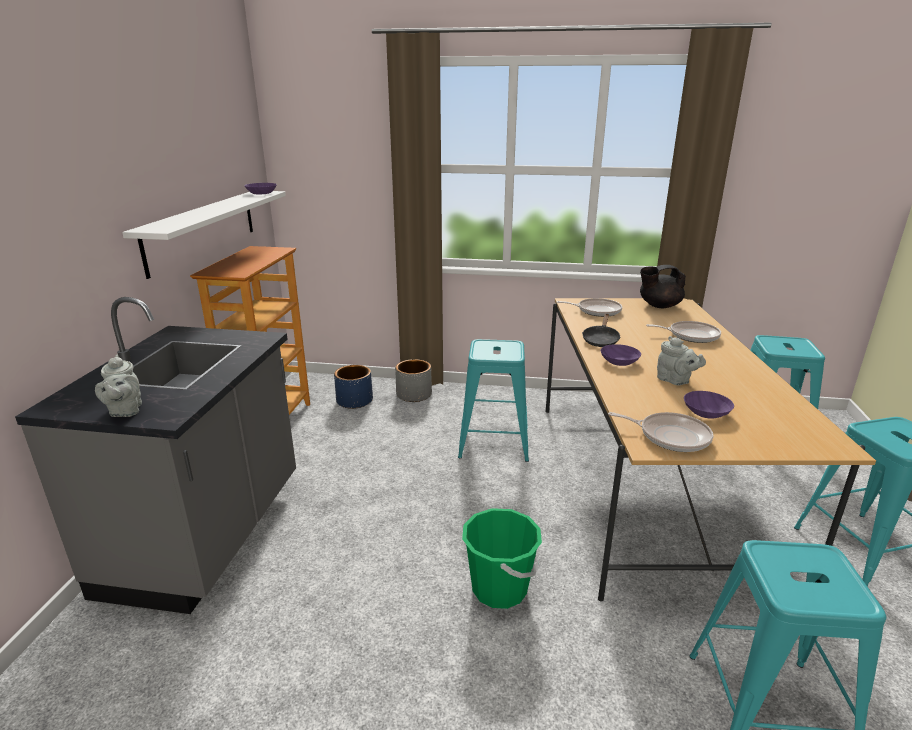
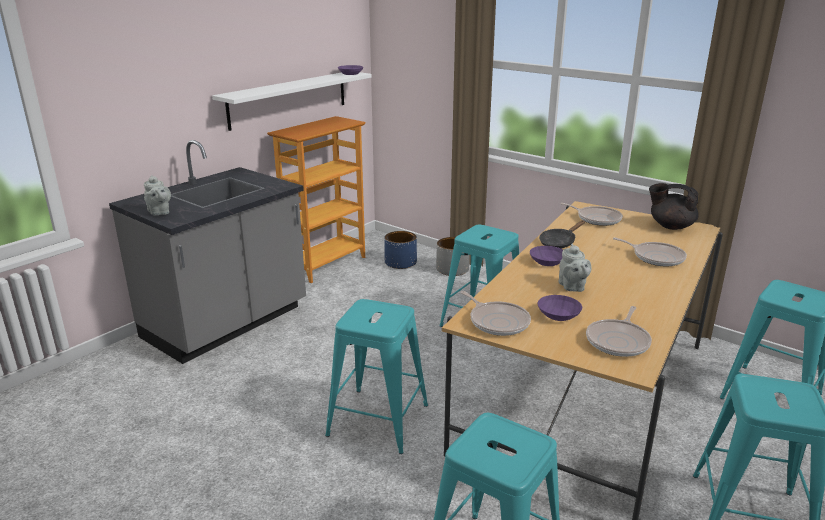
camera: 30 degrees right, 0 degrees up
(125, 411) = (159, 212): grey teapot -> grey teapot turned 45 degrees counterclockwise
(499, 588) = (378, 420): green bucket -> turquoise stool
(786, 423) = (618, 341): none -> frying pan

